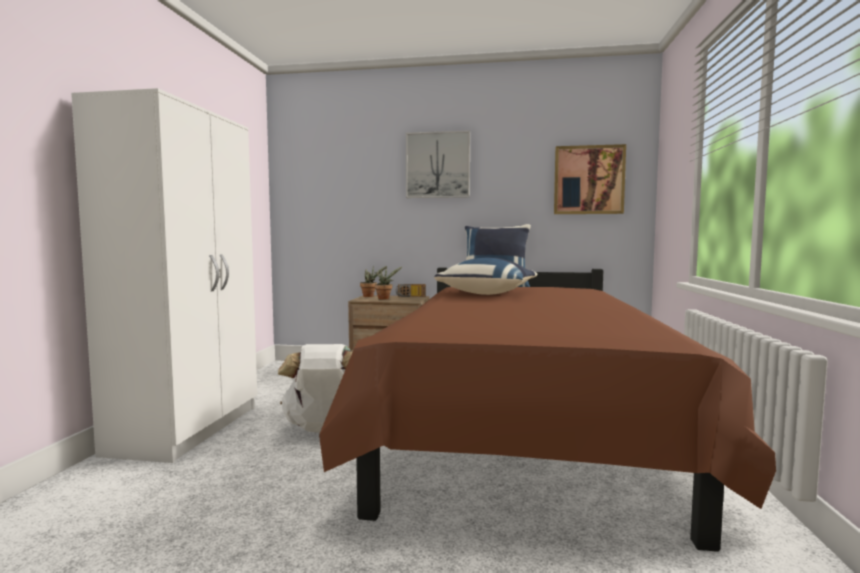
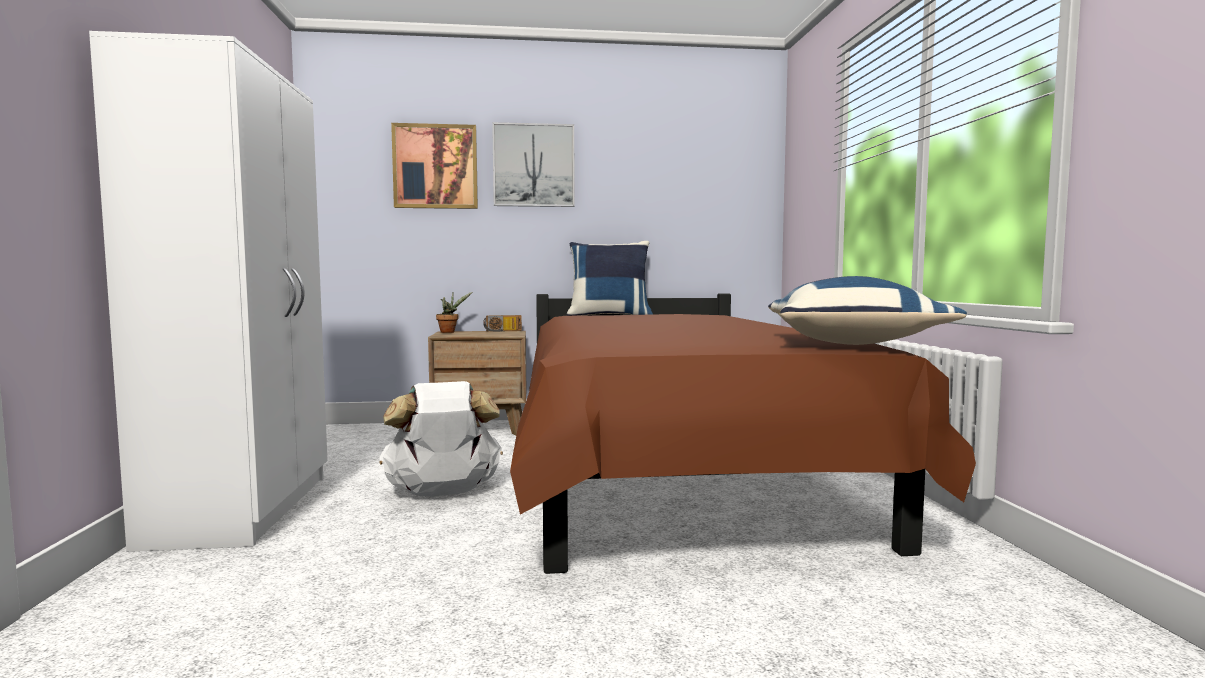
camera: 15 degrees left, 0 degrees up
(384, 298) = (473, 333): potted plant -> none
(488, 294) = (621, 320): blue pillow -> blue pillow (852, 343)
(588, 180) = (712, 190): picture -> picture (435, 167)

